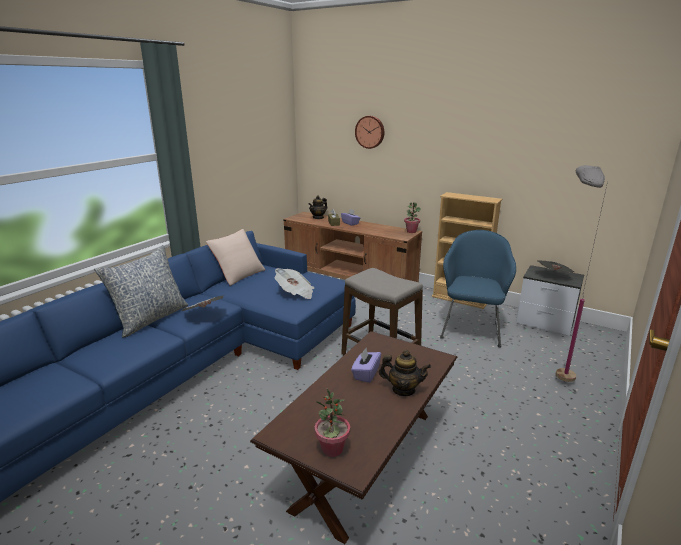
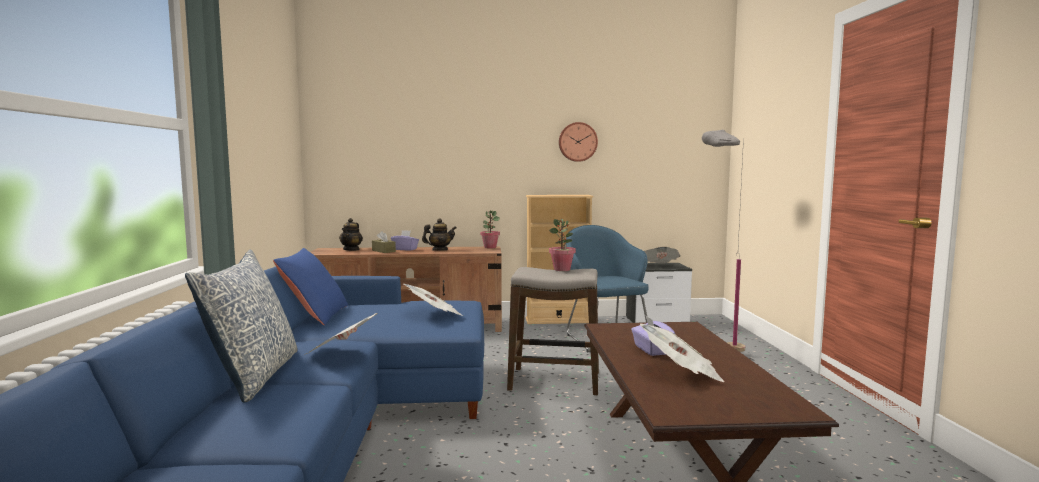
camera: 35 degrees left, 15 degrees down
(238, 274) = (314, 315): beige pillow -> blue pillow
(332, 449) = (746, 404): potted plant -> potted plant (562, 269)
(344, 404) = (681, 373): none -> newspaper
(370, 132) = (420, 131): wall clock -> wall clock (577, 142)
(403, 390) = (708, 350): teapot -> teapot (439, 250)

